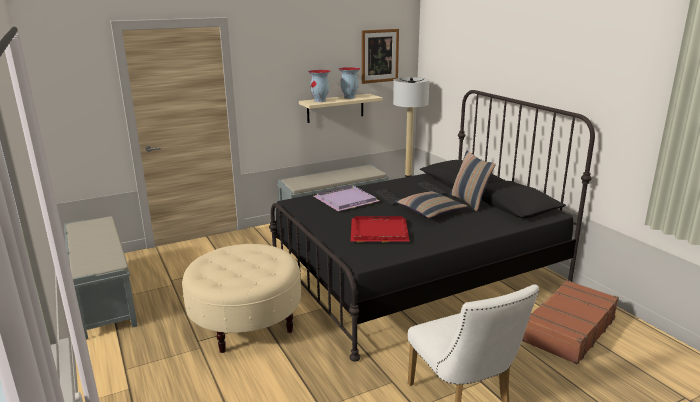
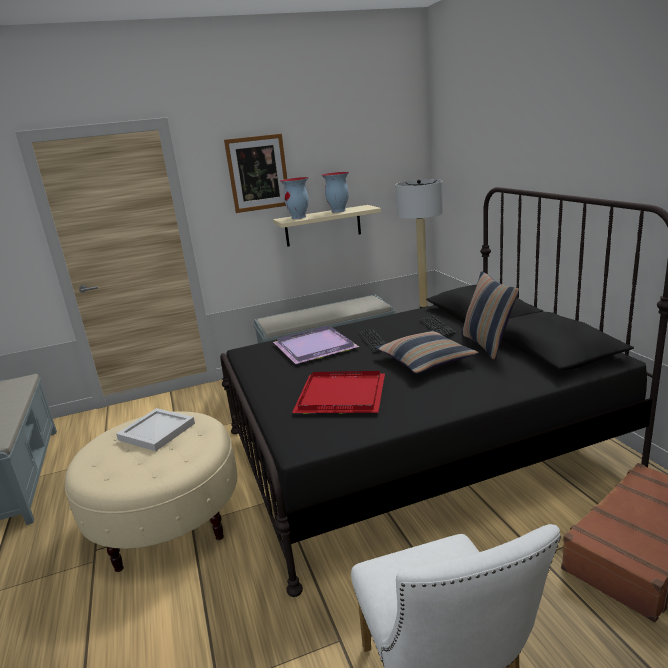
camera: 10 degrees right, 0 degrees up
(242, 256) = (157, 432): none -> white tray
(379, 56) = (377, 155): picture -> picture (258, 173)

